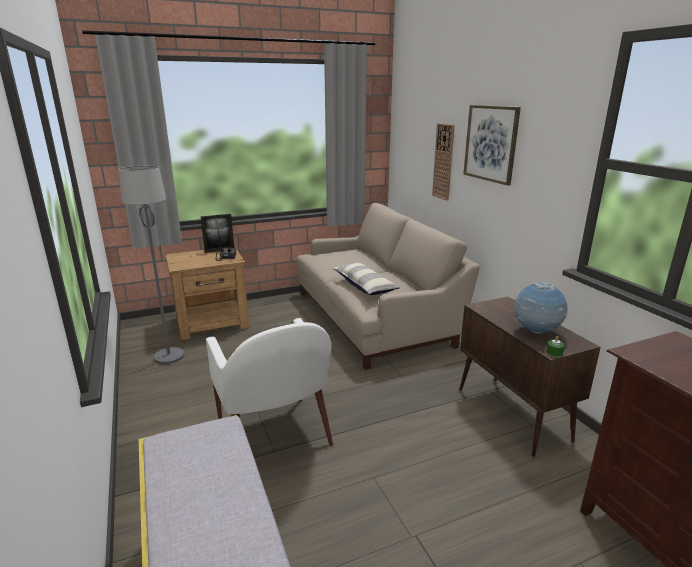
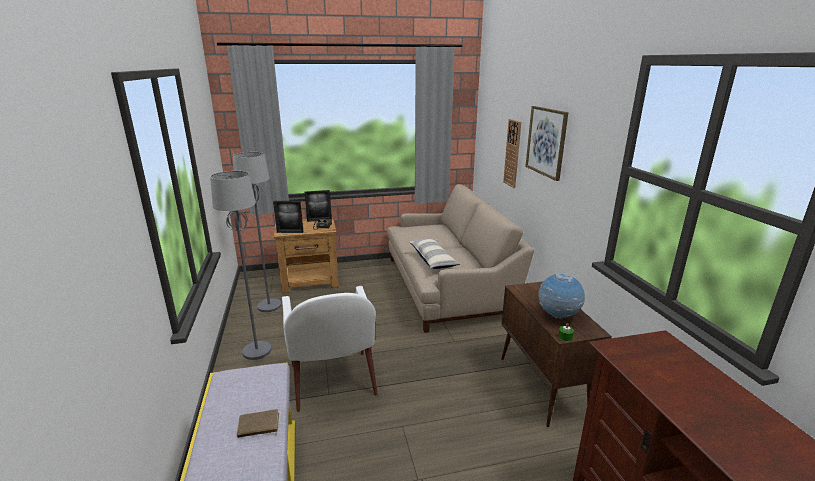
camera: 10 degrees right, 0 degrees up
(168, 410) = (257, 351): none -> grey floor lamp
(188, 265) = (290, 232): none -> picture frame
(231, 497) = (258, 426): none -> brown book

